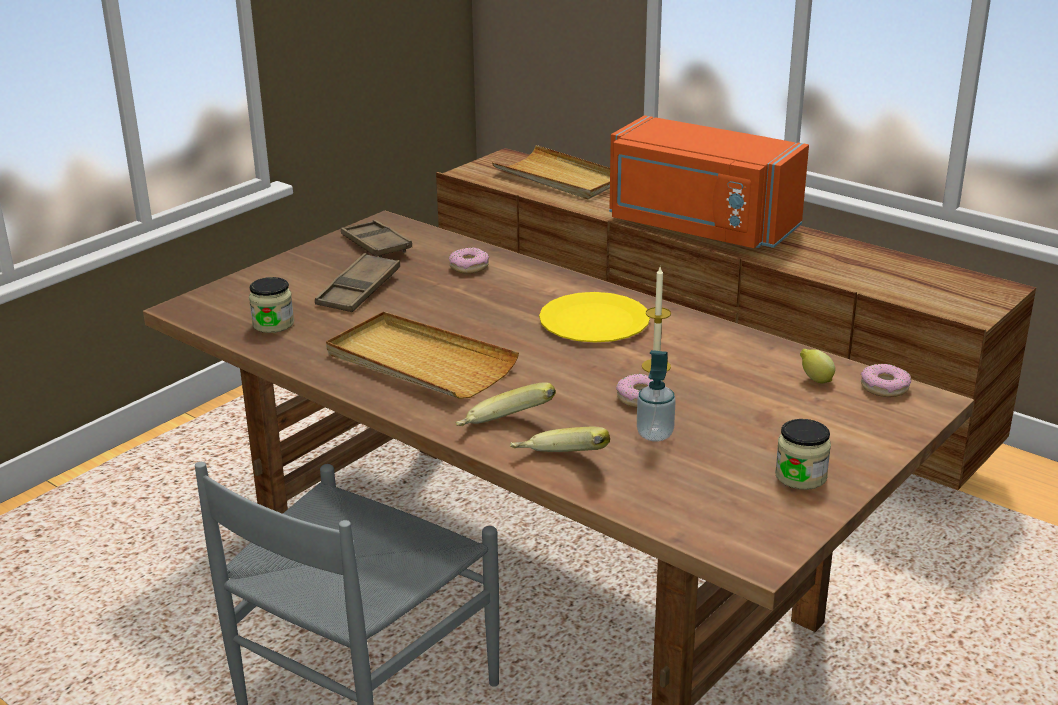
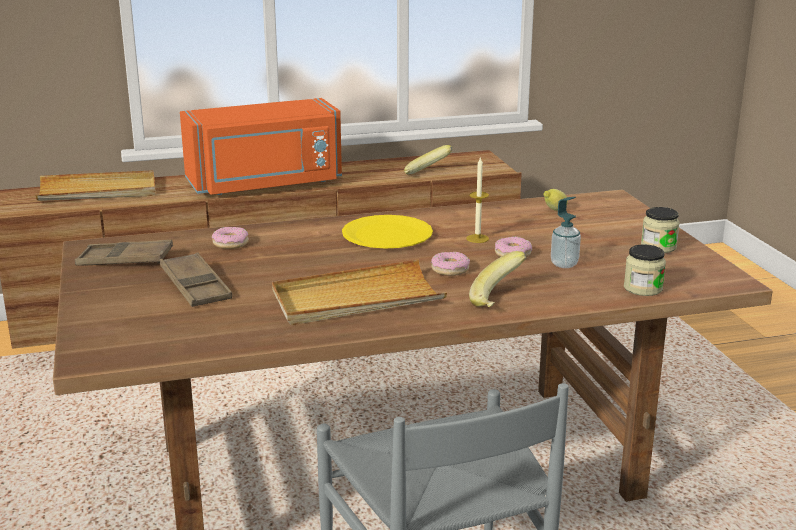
camera: 55 degrees left, 5 degrees down
(273, 324) = (195, 331): jar -> jar (643, 288)
(559, 465) = (568, 299): banana -> banana (426, 175)
(884, 387) = (585, 200): donut -> donut (450, 269)

